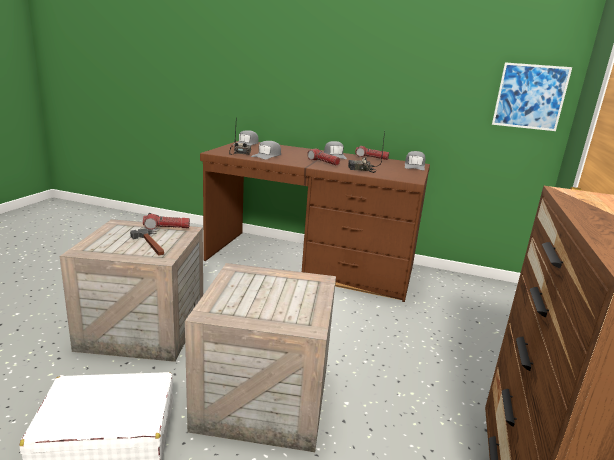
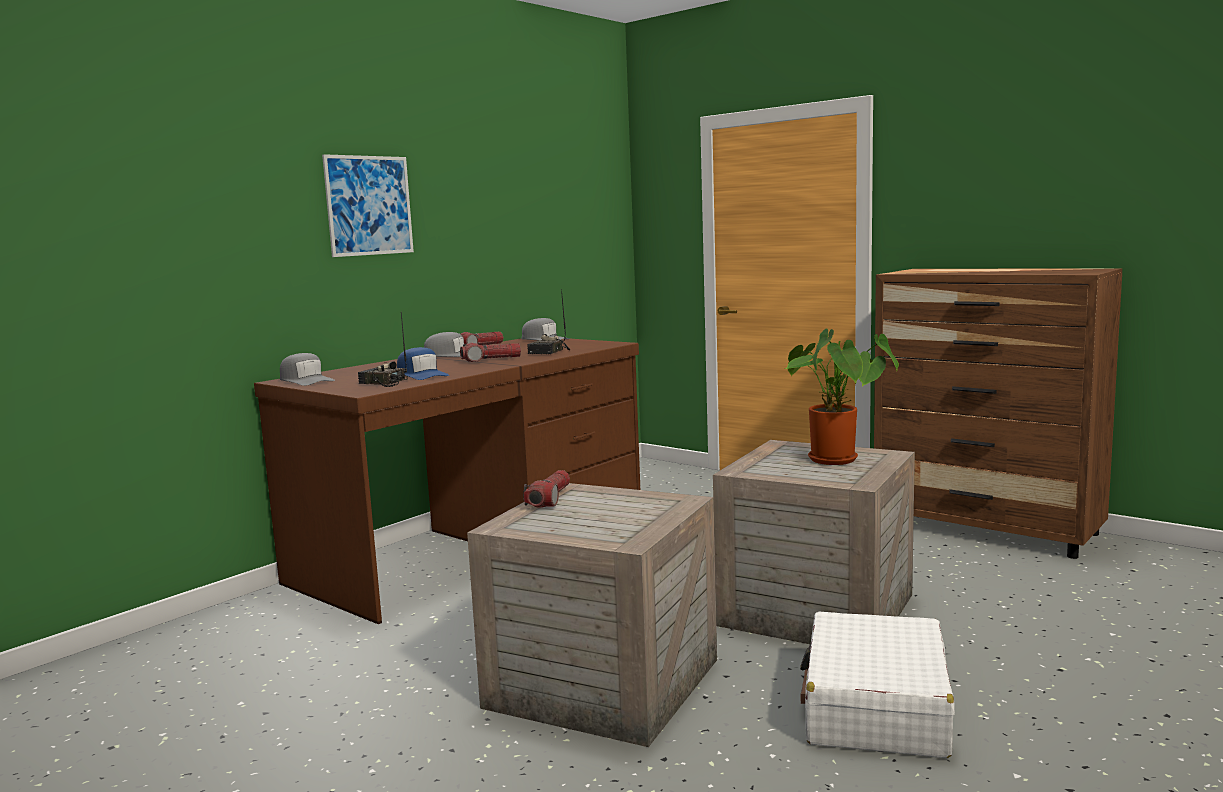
camera: 65 degrees left, 10 degrees down
(151, 244) = (623, 506): hammer -> none
(267, 156) = (421, 375): grey cap -> blue cap
(277, 304) = (838, 460): none -> potted plant
(530, 97) = (600, 226): picture -> picture (369, 205)

